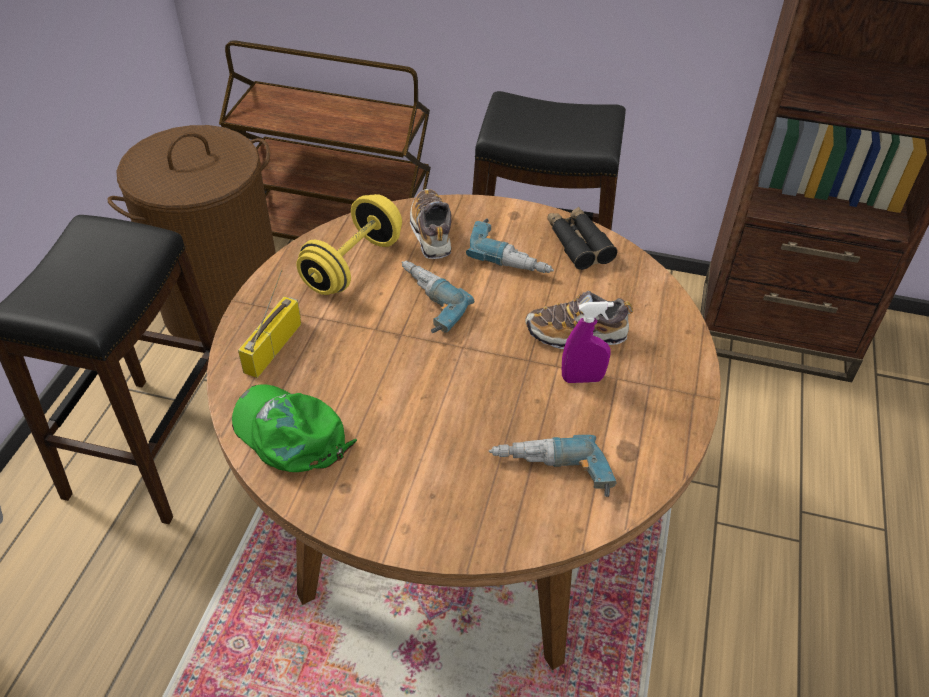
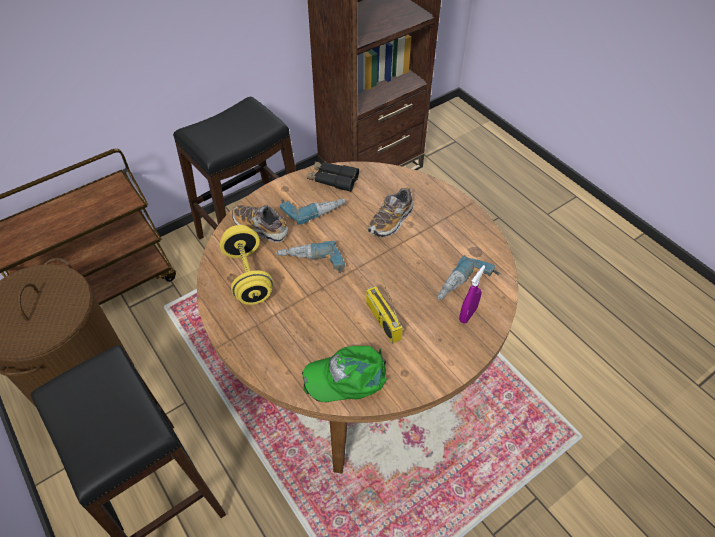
camera: 50 degrees left, 5 degrees up
(273, 346) = (274, 348): radio -> radio (381, 320)
(582, 379) = (420, 238): purple spray bottle -> purple spray bottle (467, 314)

